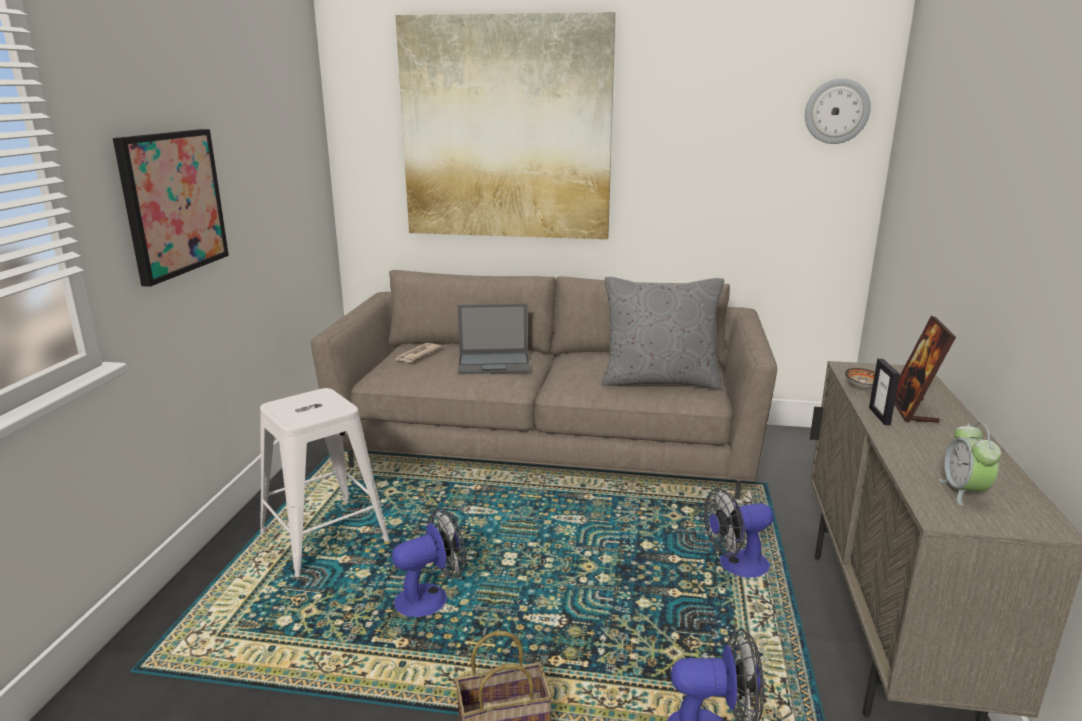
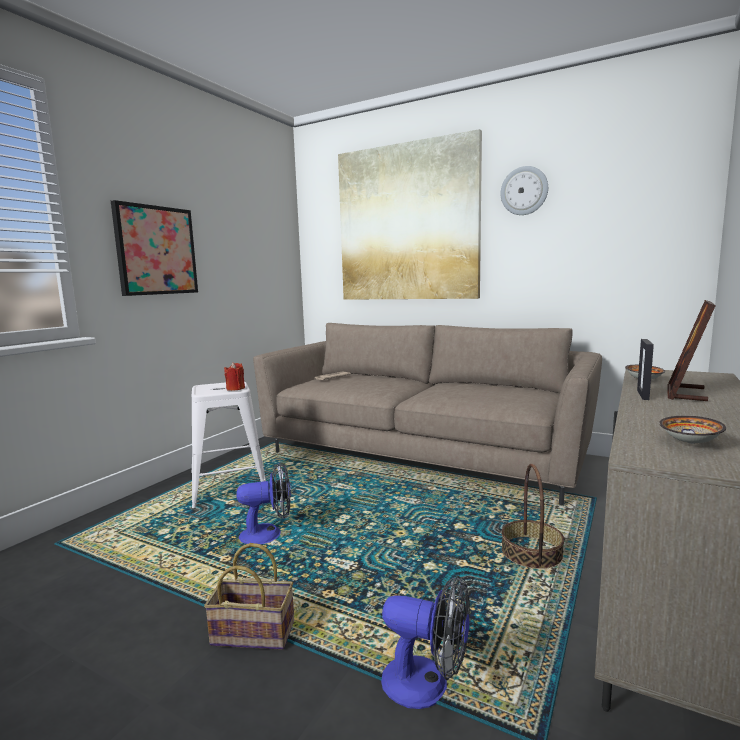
camera: 20 degrees right, 10 degrees down
(335, 407) = (235, 388): none -> red candle
(495, 363) = (380, 384): laptop -> none
(659, 380) = (498, 398): grey pillow -> none
(735, 566) = (532, 553): fan -> basket
(837, 111) = (668, 182): wall clock -> wall clock (524, 191)
(963, 492) = (689, 442): alarm clock -> bowl

